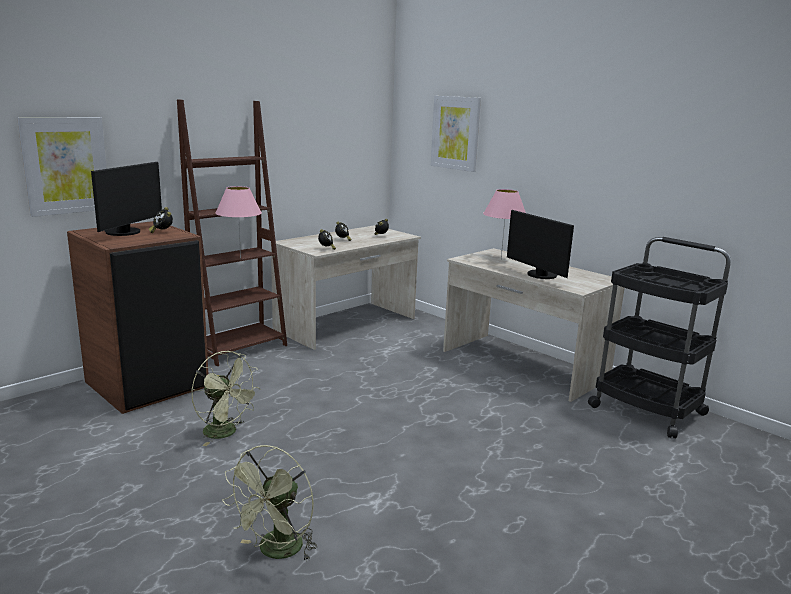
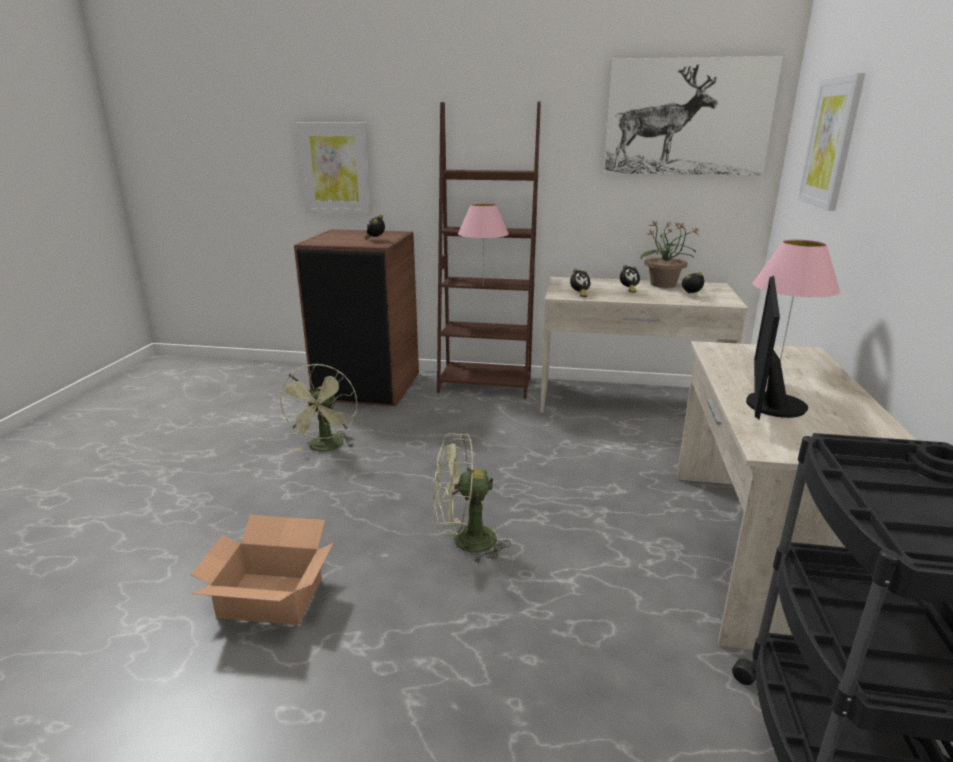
camera: 55 degrees right, 5 degrees up
(126, 232) = (354, 236): monitor -> none
(276, 552) = (149, 559): green fan -> green fan (464, 542)
(344, 113) = (687, 117): none -> picture
(349, 232) = (663, 285): none -> potted plant
(396, 507) = (270, 597): none -> cardboard box

